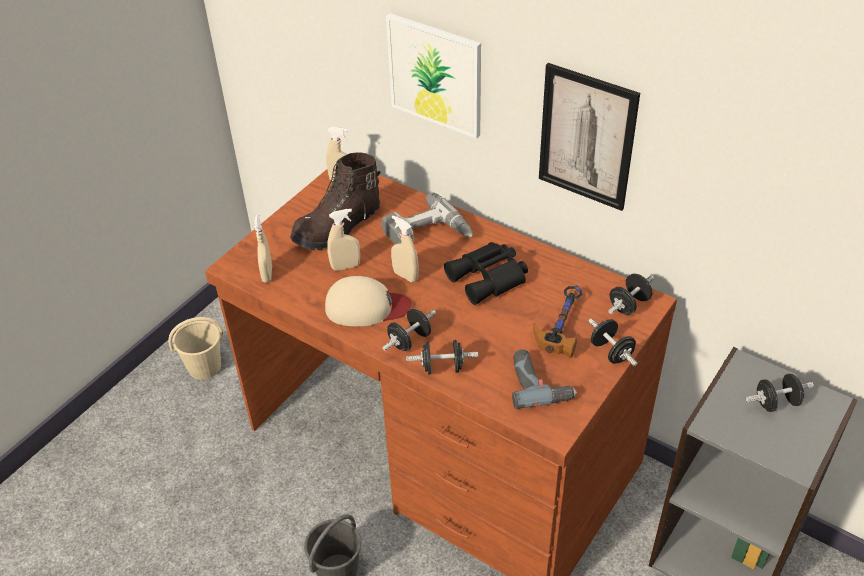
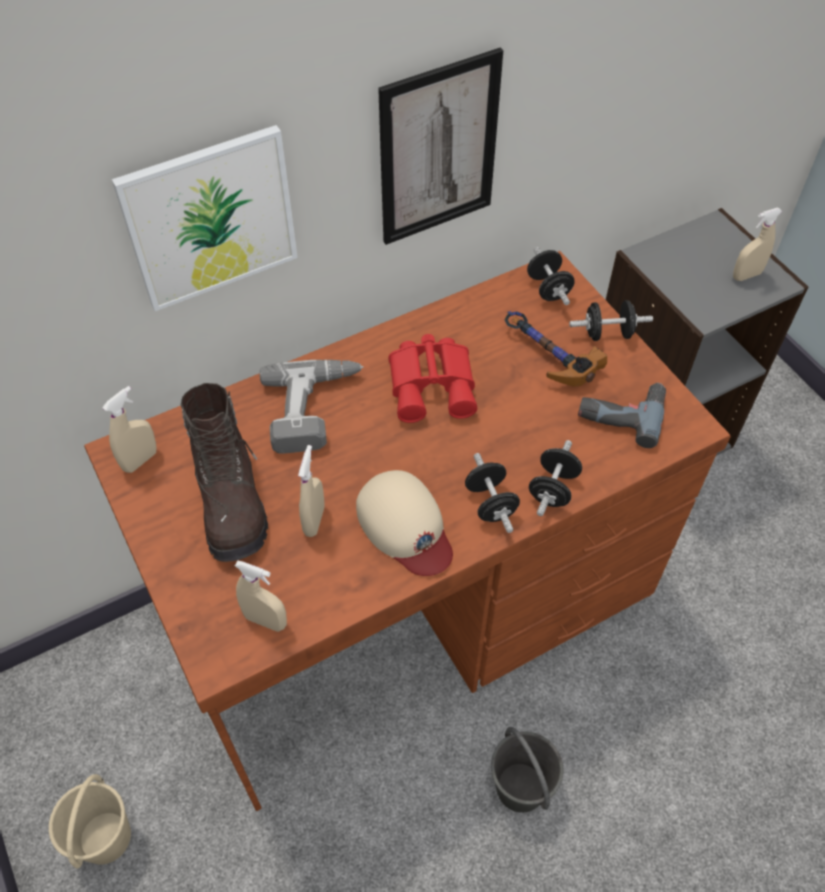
camera: 65 degrees left, 10 degrees up
(366, 307) = (405, 526): beige cap -> beige cap turned 120 degrees clockwise
(405, 276) = (375, 463): beige spray bottle -> beige spray bottle (746, 275)
(489, 278) = (434, 384): black binoculars -> red binoculars
(776, 403) = (700, 258): black dumbbell -> none

